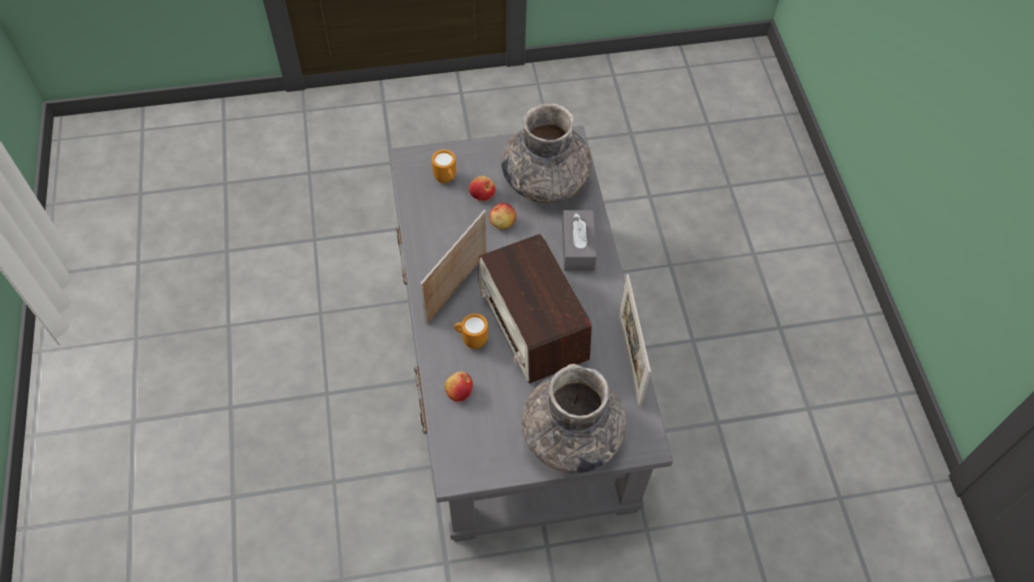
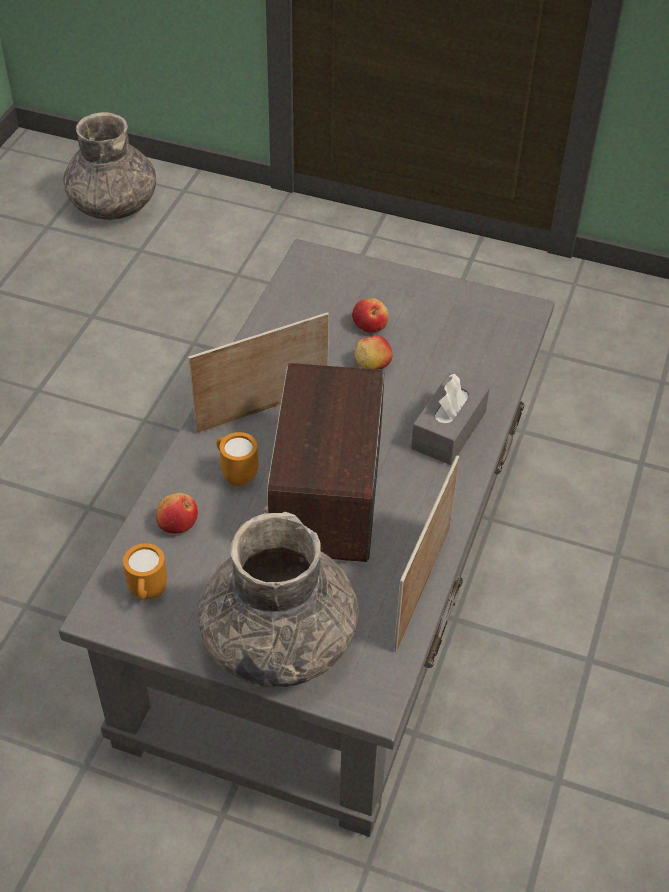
camera: 30 degrees right, 10 degrees down
(446, 179) = (338, 294): orange mug -> orange mug (147, 594)
(545, 180) = (461, 341): grey vase -> grey vase (113, 204)

